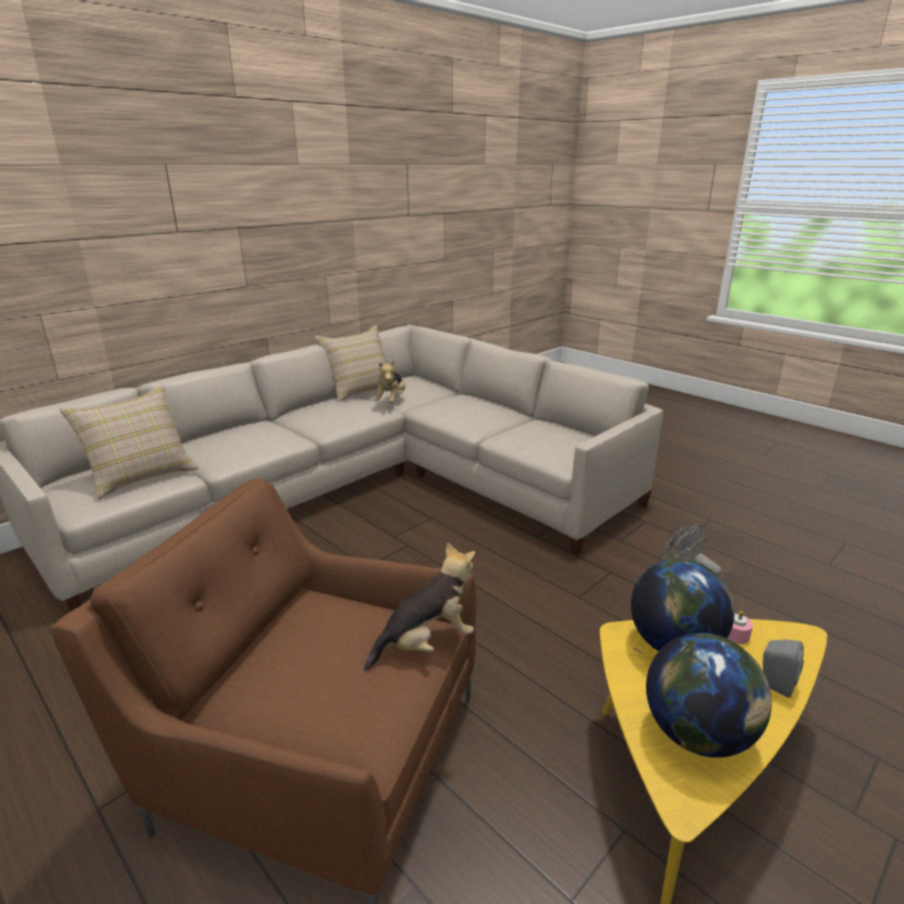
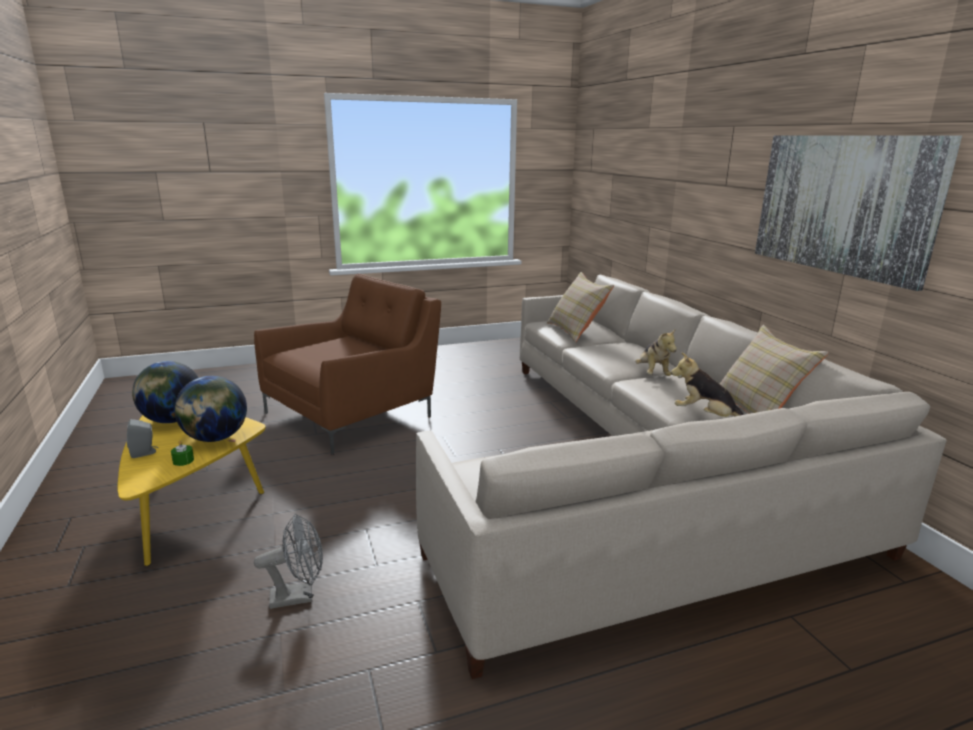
camera: 115 degrees right, 5 degrees down
(314, 227) = (843, 204): none -> picture
(426, 643) = (315, 368): plush toy -> plush toy (652, 373)
(735, 635) = (183, 461): pink candle -> green candle

